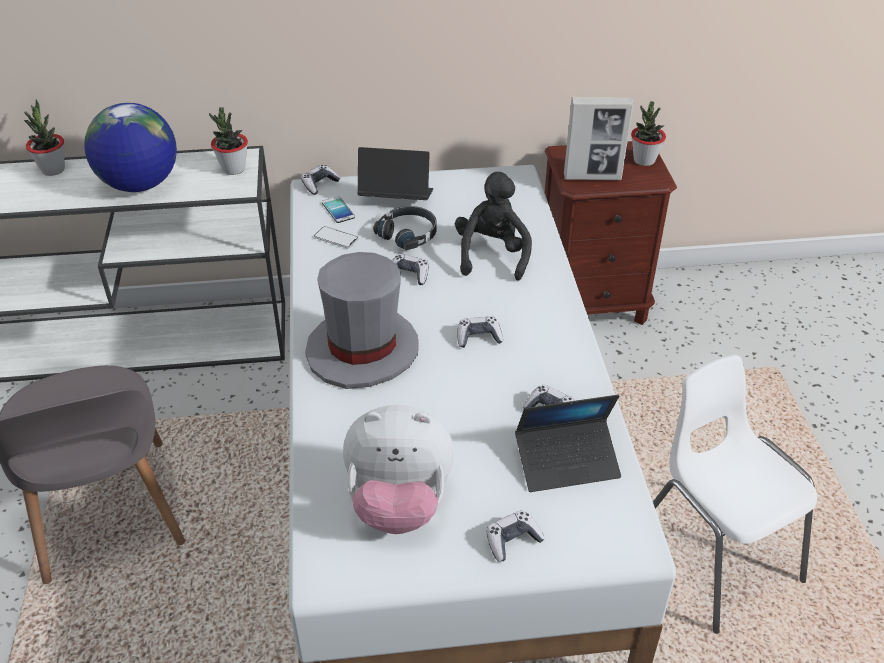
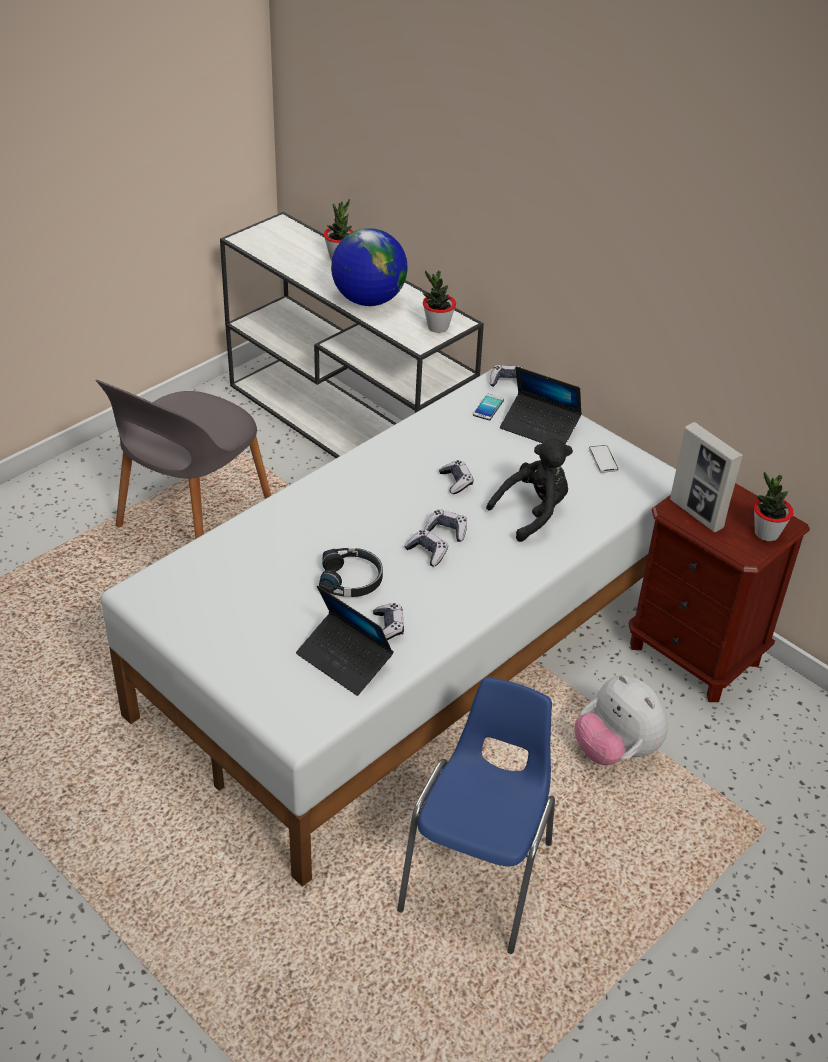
camera: 50 degrees right, 0 degrees up
(336, 238) = (454, 424): phone -> phone (603, 459)
(363, 350) = (349, 503): grey hat -> none
(396, 199) = (540, 427): laptop -> laptop turned 150 degrees clockwise
(399, 503) = (225, 595): plush toy -> plush toy (615, 750)
(408, 234) = (504, 456): black headphones -> black headphones (351, 580)
(512, 540) = (243, 665): game controller -> game controller (447, 530)
(713, 555) = (479, 876): white chair -> blue chair

